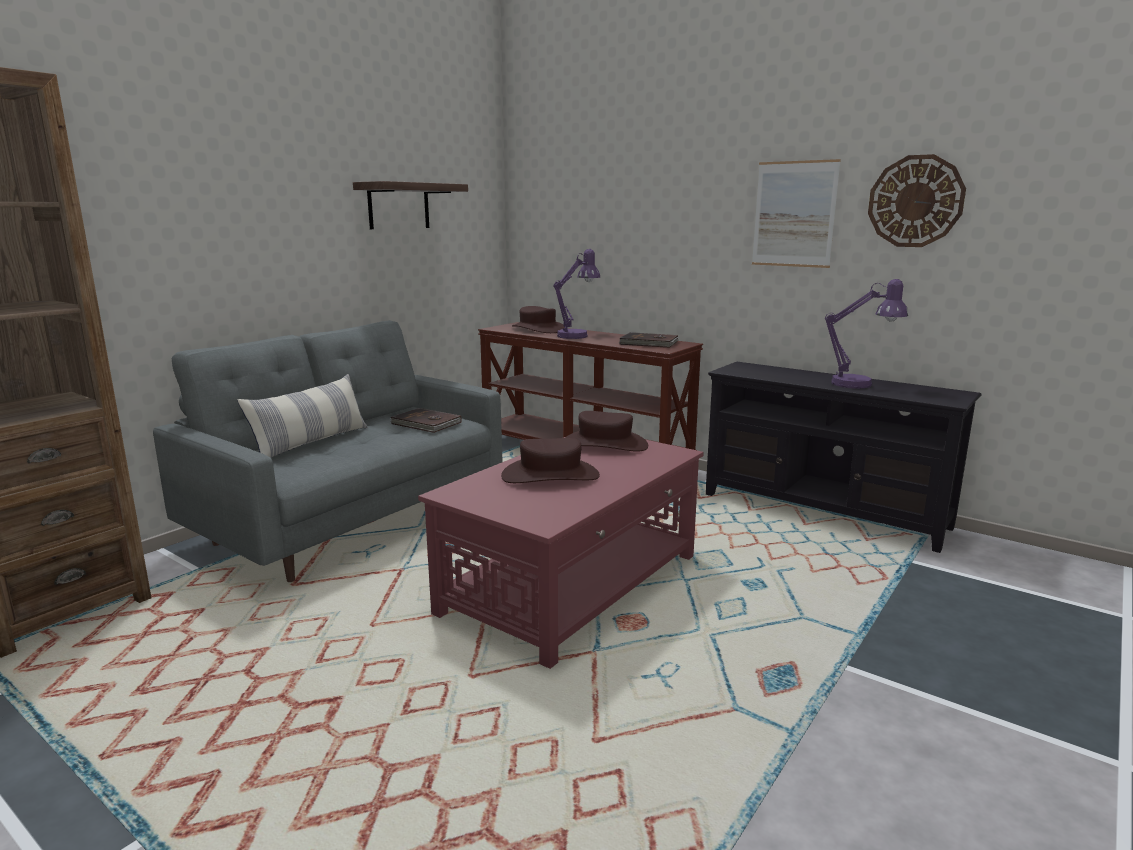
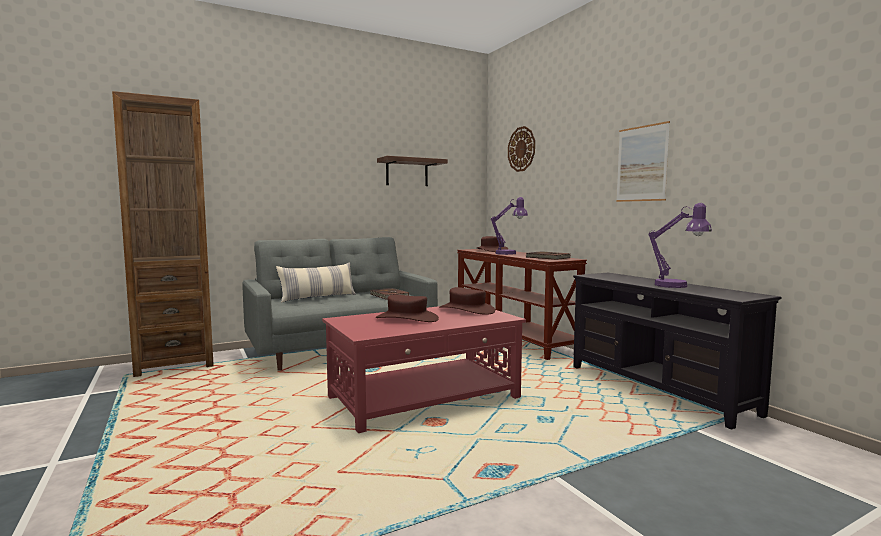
camera: 25 degrees right, 10 degrees down
(915, 201) = (722, 145): wall clock -> wall clock (521, 149)

